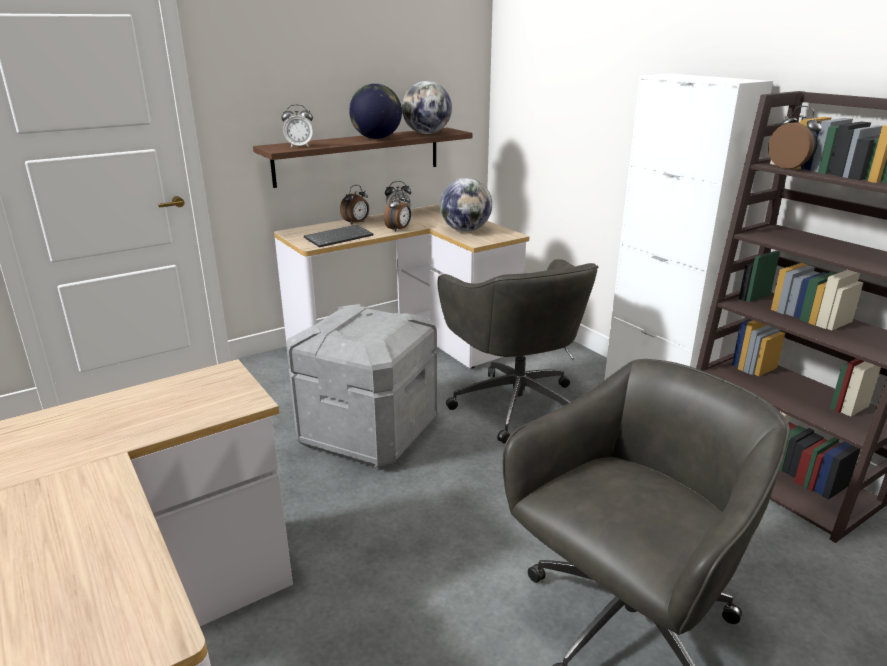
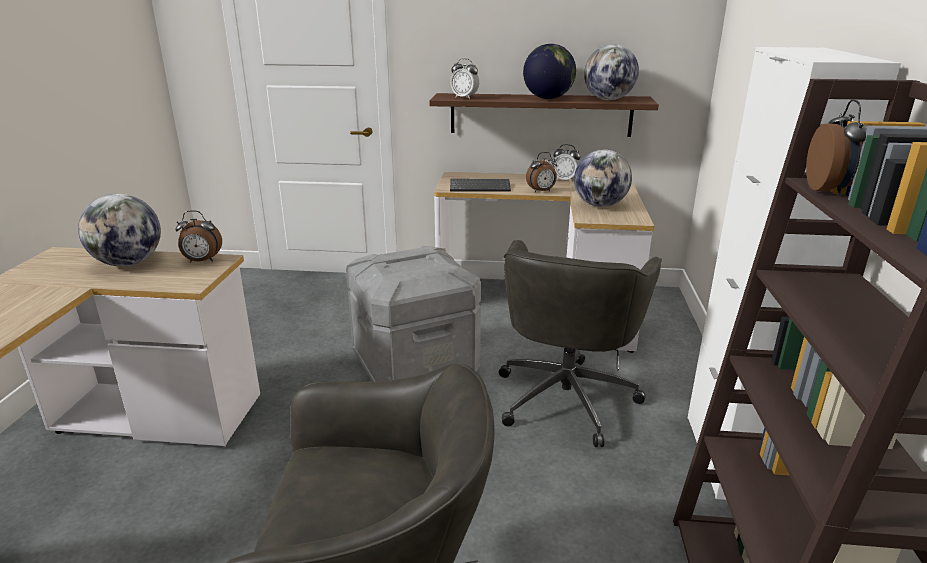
camera: 40 degrees right, 0 degrees up
(113, 412) = (129, 263): none -> globe
(356, 223) = (518, 178): alarm clock -> alarm clock (202, 261)

